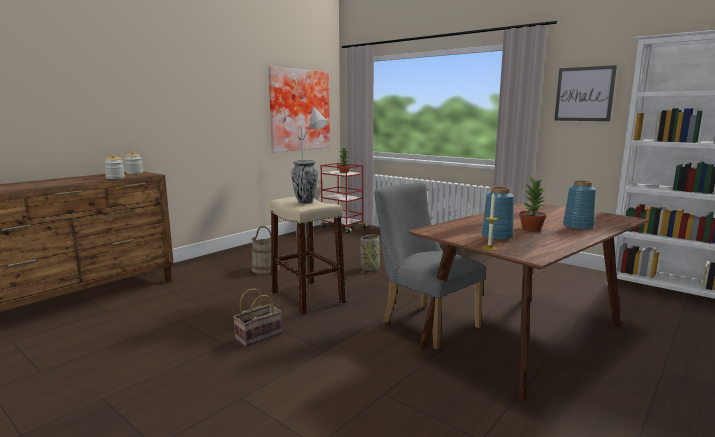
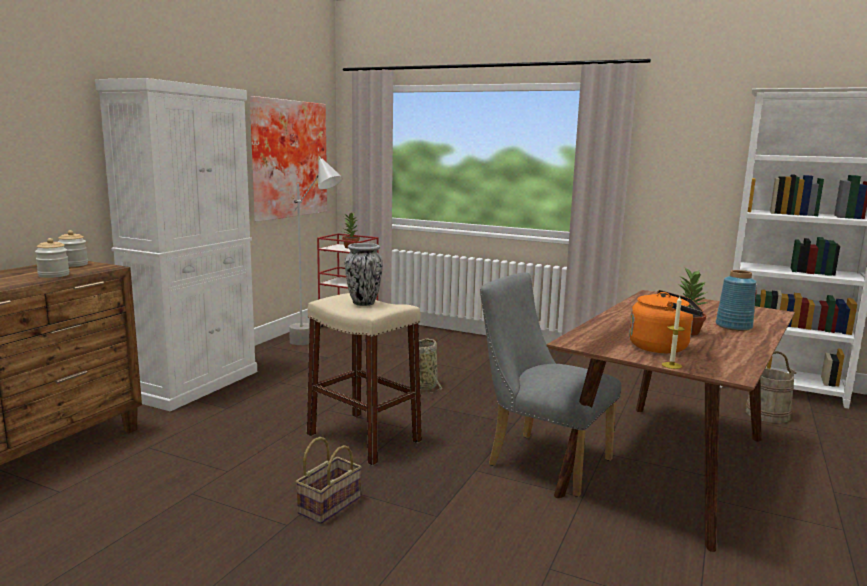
camera: 15 degrees left, 0 degrees up
(221, 257) = (195, 384): none -> white cabinet
(265, 269) = (275, 398): beige bucket -> beige bucket (767, 414)
(497, 237) = (662, 347): blue vase -> orange kettle
(584, 94) = (681, 152): picture -> none

